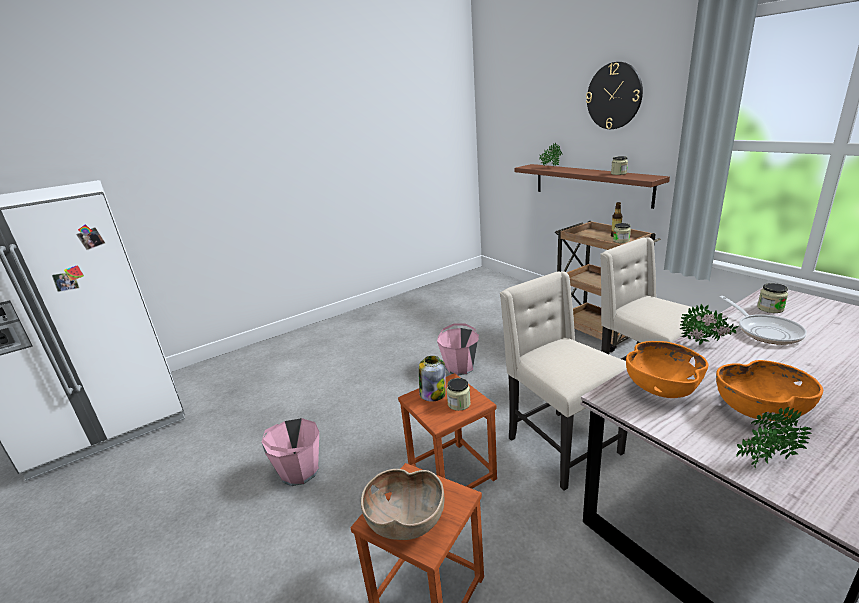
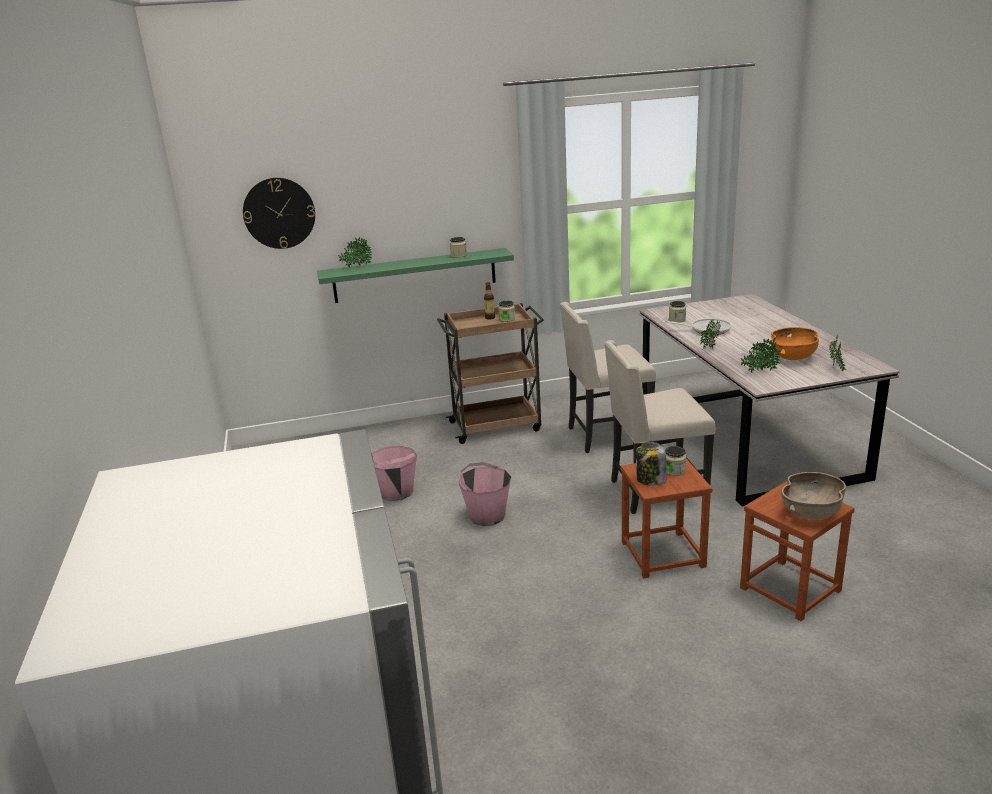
camera: 70 degrees left, 0 degrees up
(299, 471) = (608, 658): pink bucket -> pink bucket (396, 492)
(590, 184) = (415, 275): brown shelf -> green shelf
(614, 96) = (429, 177): wall clock -> wall clock (279, 213)
(661, 388) = (758, 372): orange bowl -> potted plant

